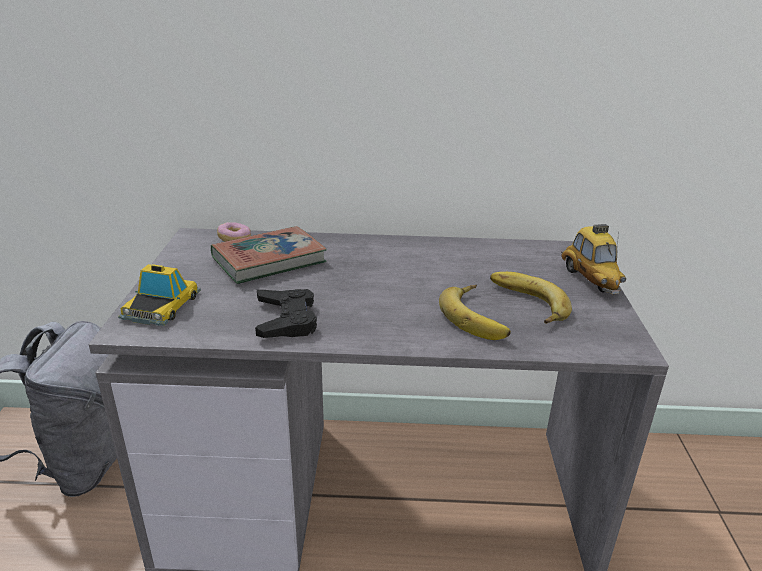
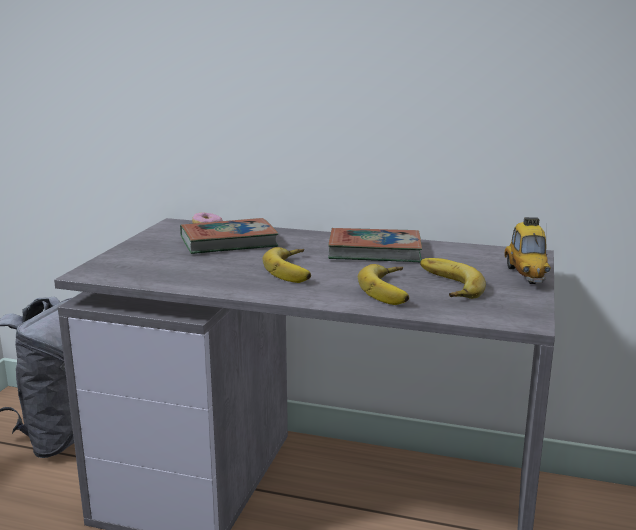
camera: 15 degrees right, 10 degrees down
(161, 306) = (122, 262): toy car -> none
(286, 319) = (219, 278): black game controller -> none
(363, 297) = (295, 270): none -> banana
(428, 260) = (374, 251): none -> book

